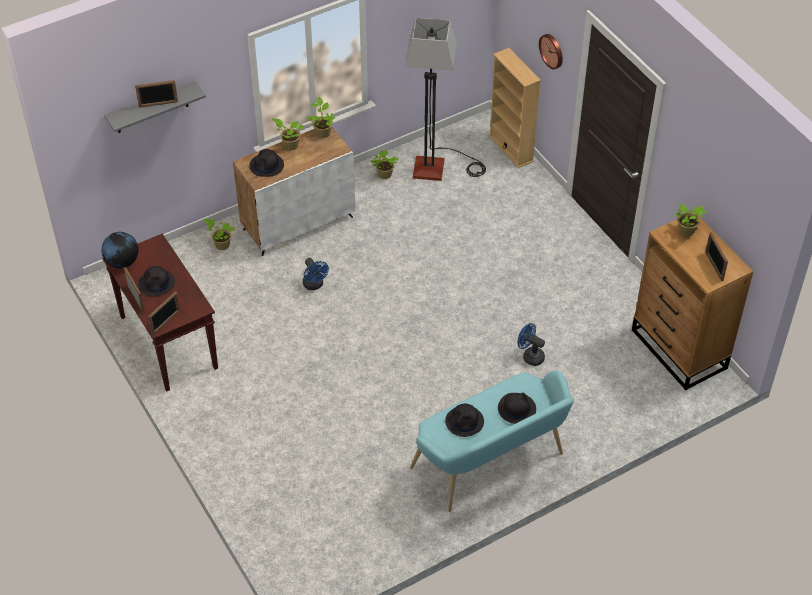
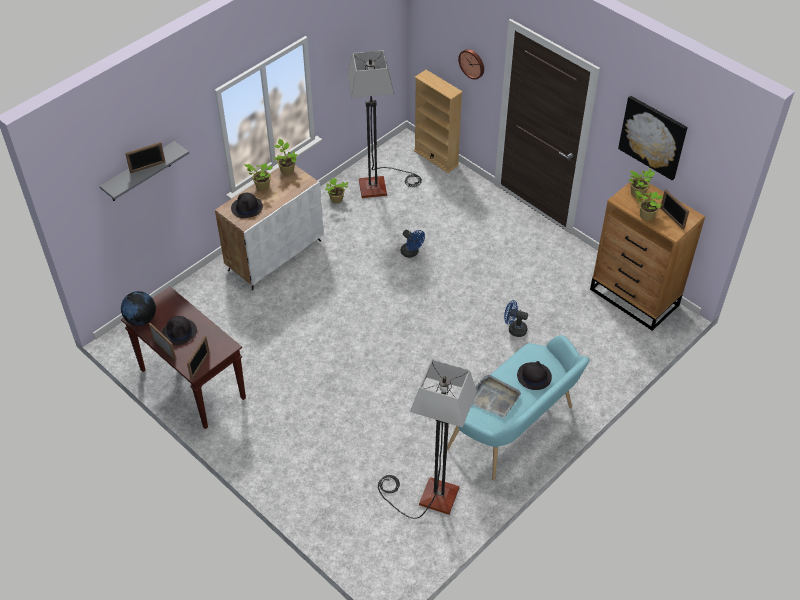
camera: 15 degrees left, 0 degrees up
(221, 245) = (212, 288): potted plant -> potted plant (645, 216)
(314, 285) = (307, 306): blue fan -> blue fan (411, 253)
(372, 512) = (427, 496): none -> floor lamp
(465, 421) = (494, 397): black hat -> grey tray
(710, 171) = (653, 137): none -> picture

